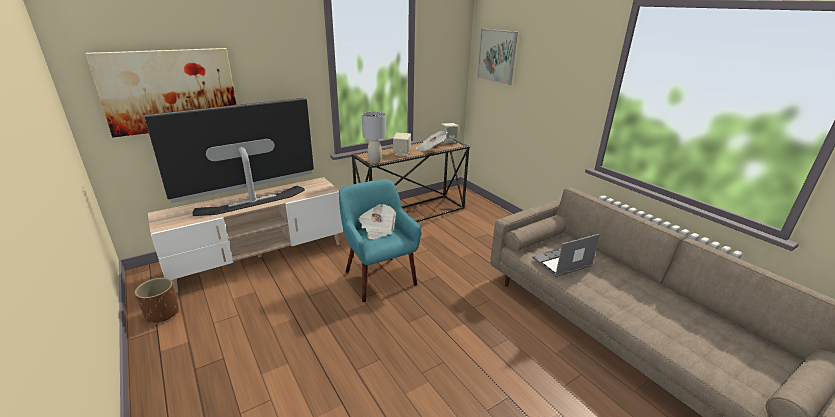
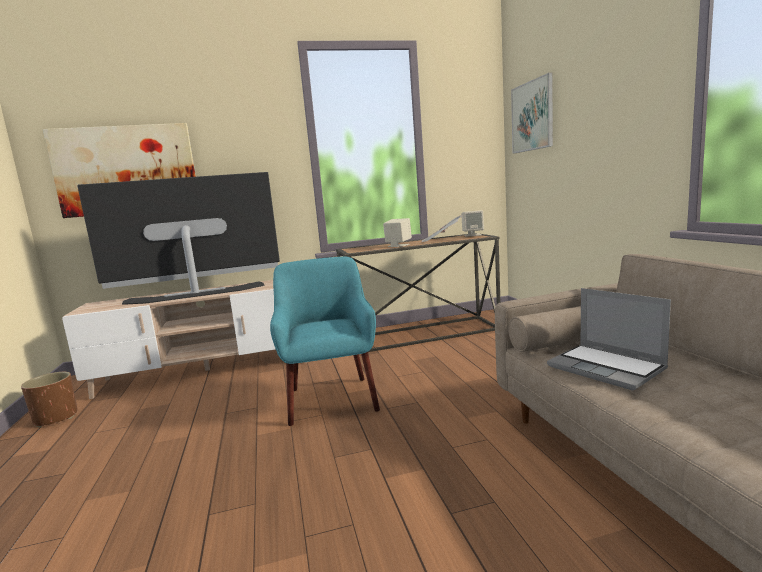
camera: 20 degrees right, 15 degrees down
(375, 161) = (356, 250): grey table lamp -> none
(377, 229) = (324, 322): newspaper -> none
(561, 263) = (607, 368): laptop -> laptop turned 120 degrees counterclockwise

